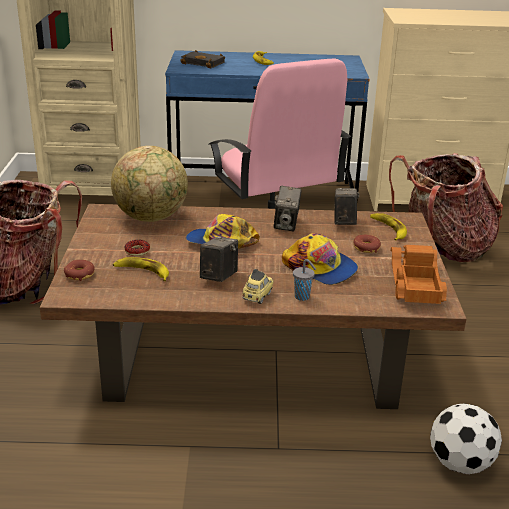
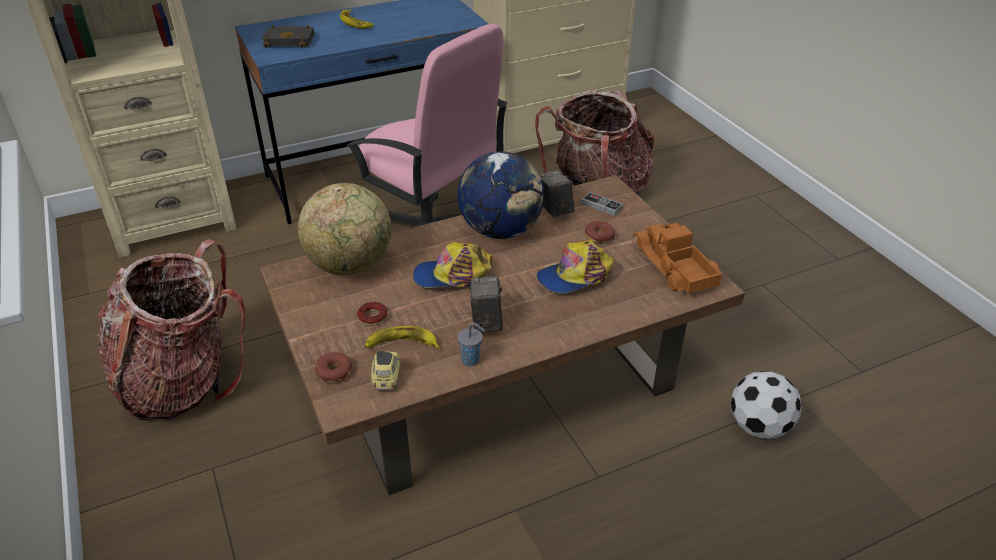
camera: 25 degrees left, 10 degrees up
(257, 296) = (543, 334): toy car -> toy car (386, 378)
(286, 225) = (501, 230): camera -> globe
(303, 297) = (587, 319): grey cup -> grey cup (471, 360)
(320, 268) = (575, 276): cap -> cap turned 135 degrees clockwise
(388, 229) = (601, 206): banana -> game controller

